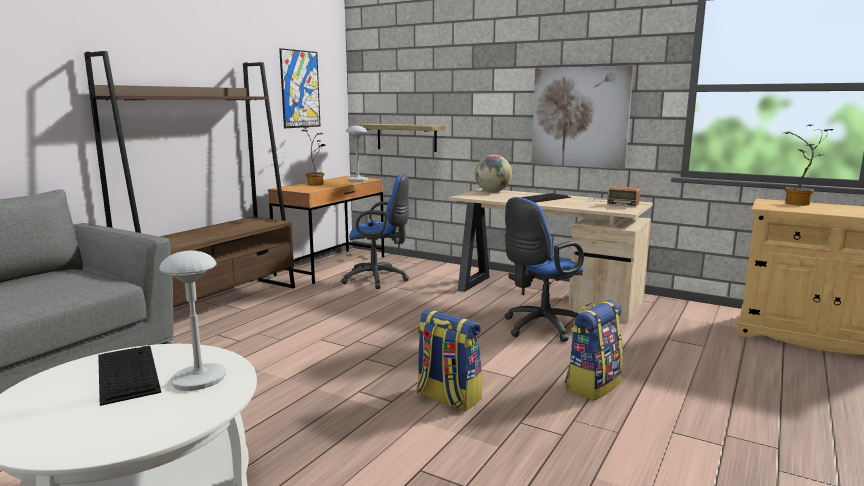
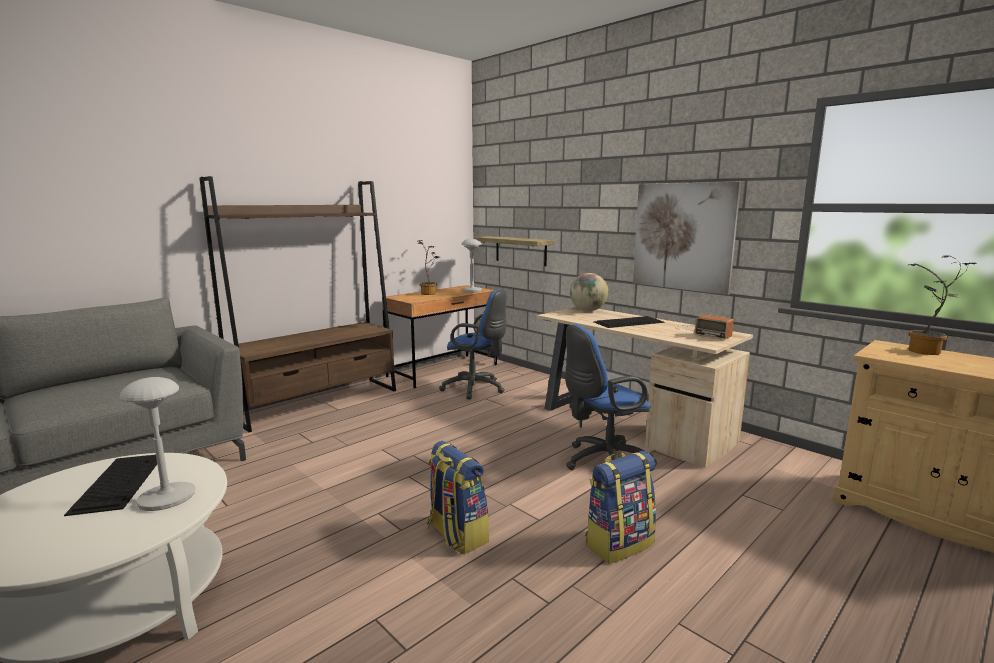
camera: 15 degrees right, 0 degrees up
(300, 89) = (420, 204): picture -> none

